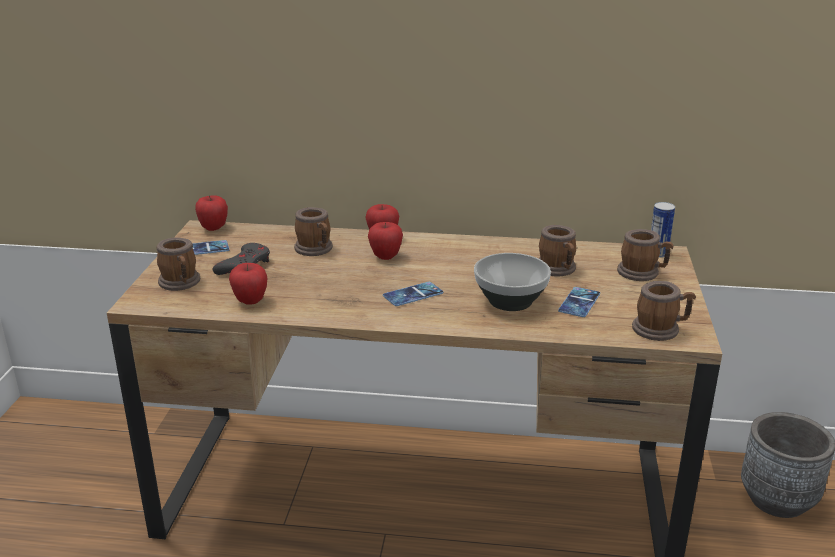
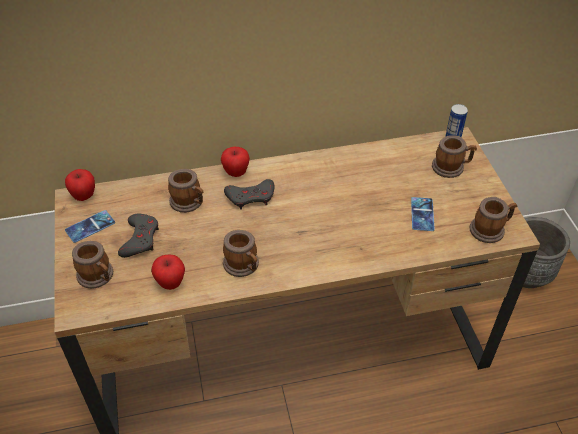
camera: 20 degrees left, 20 degrees up
(385, 256) = (251, 197): apple -> grey game controller
(413, 294) = (296, 238): phone -> none
(511, 301) = (373, 226): bowl -> none
(558, 270) = (390, 179): mug -> mug (243, 266)

